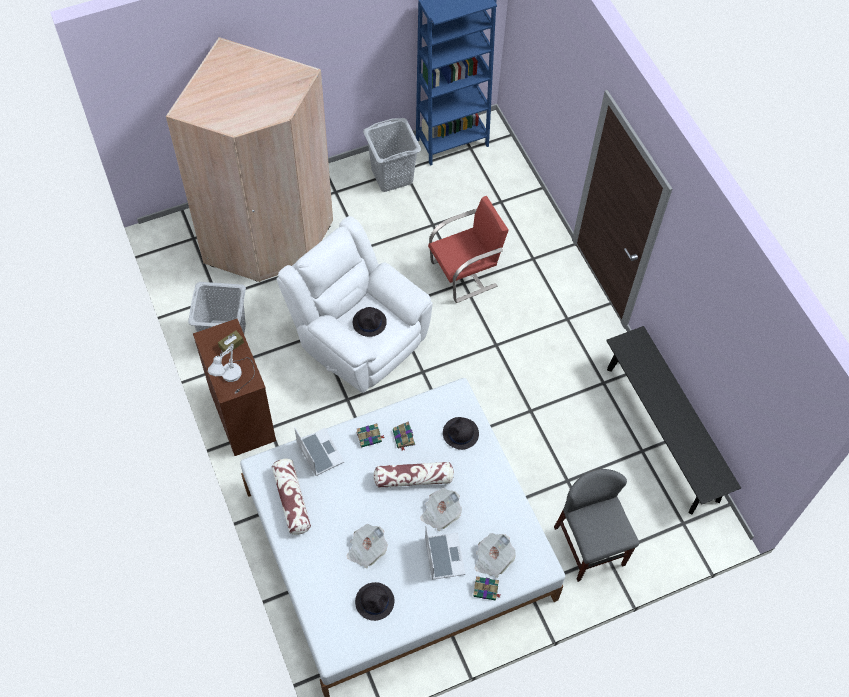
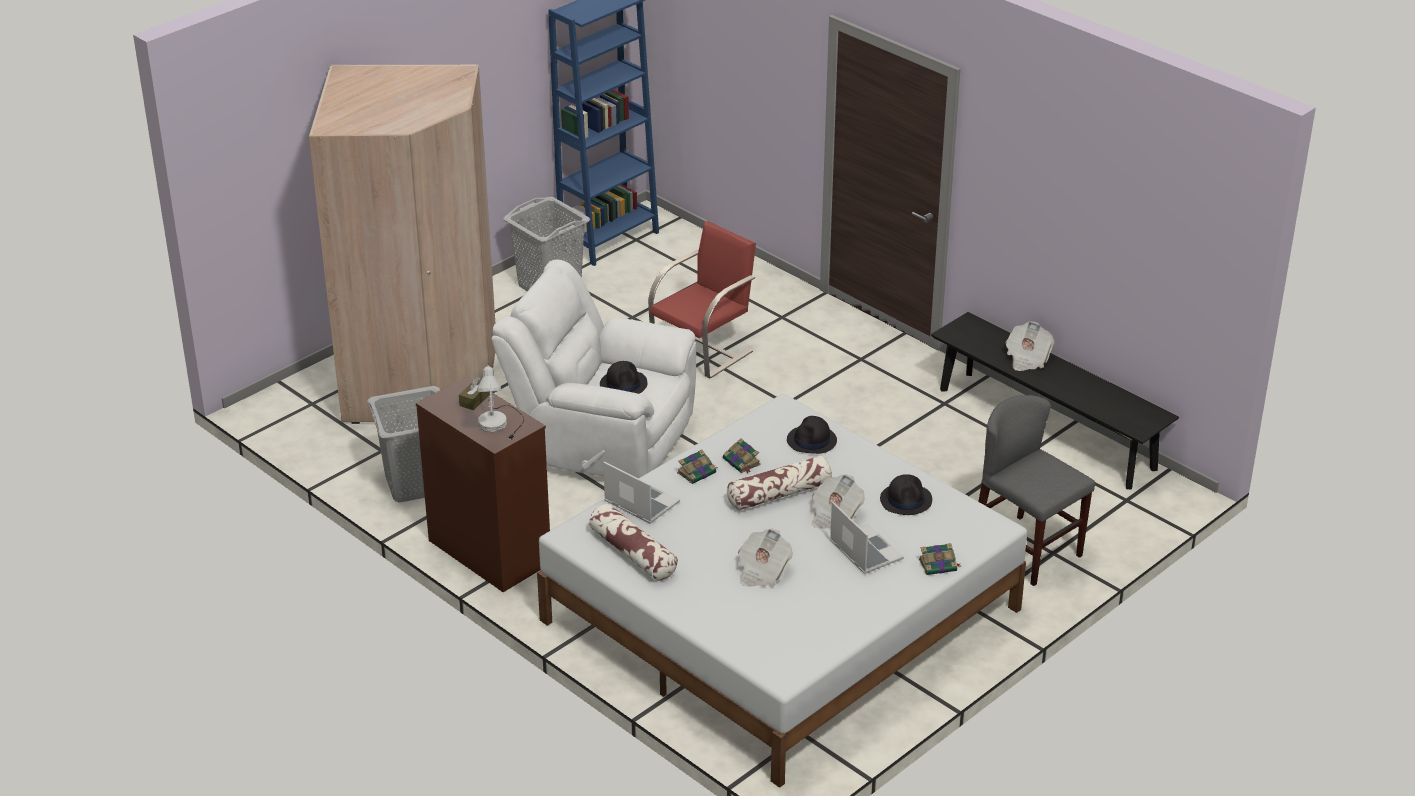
camera: 20 degrees left, 25 degrees down
(375, 601) = (805, 613): black hat -> black hat (906, 500)
(492, 559) = (928, 537): newspaper -> newspaper (1027, 358)

